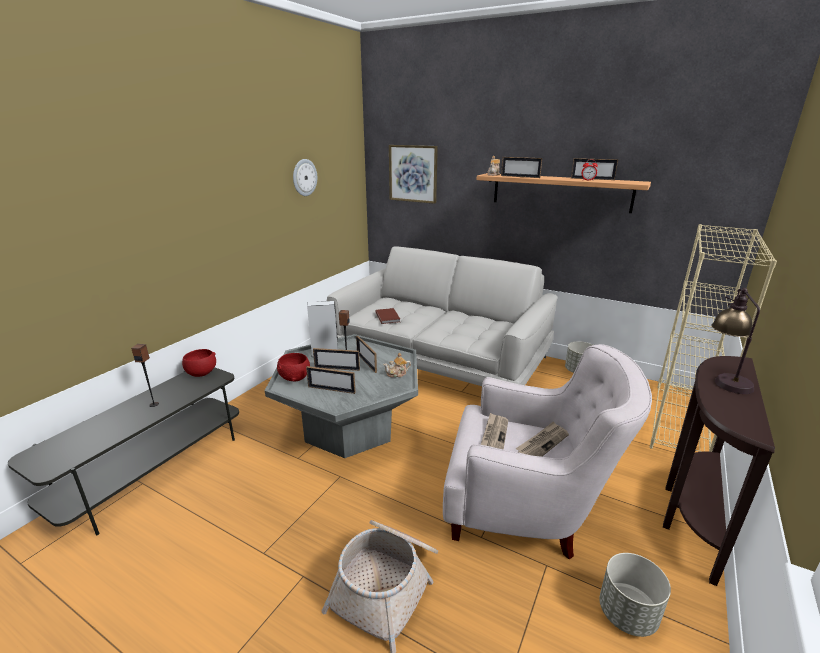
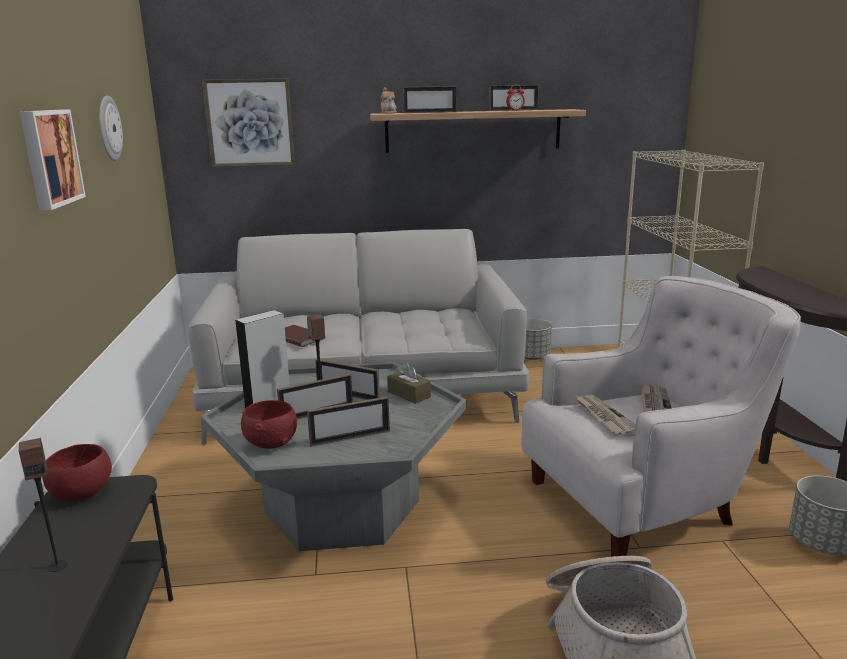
camera: 35 degrees left, 5 degrees down
(237, 198) = (49, 158): none -> picture
(397, 374) = (409, 394): teapot -> brown tissue box
(725, 378) = (775, 283): table lamp -> none

